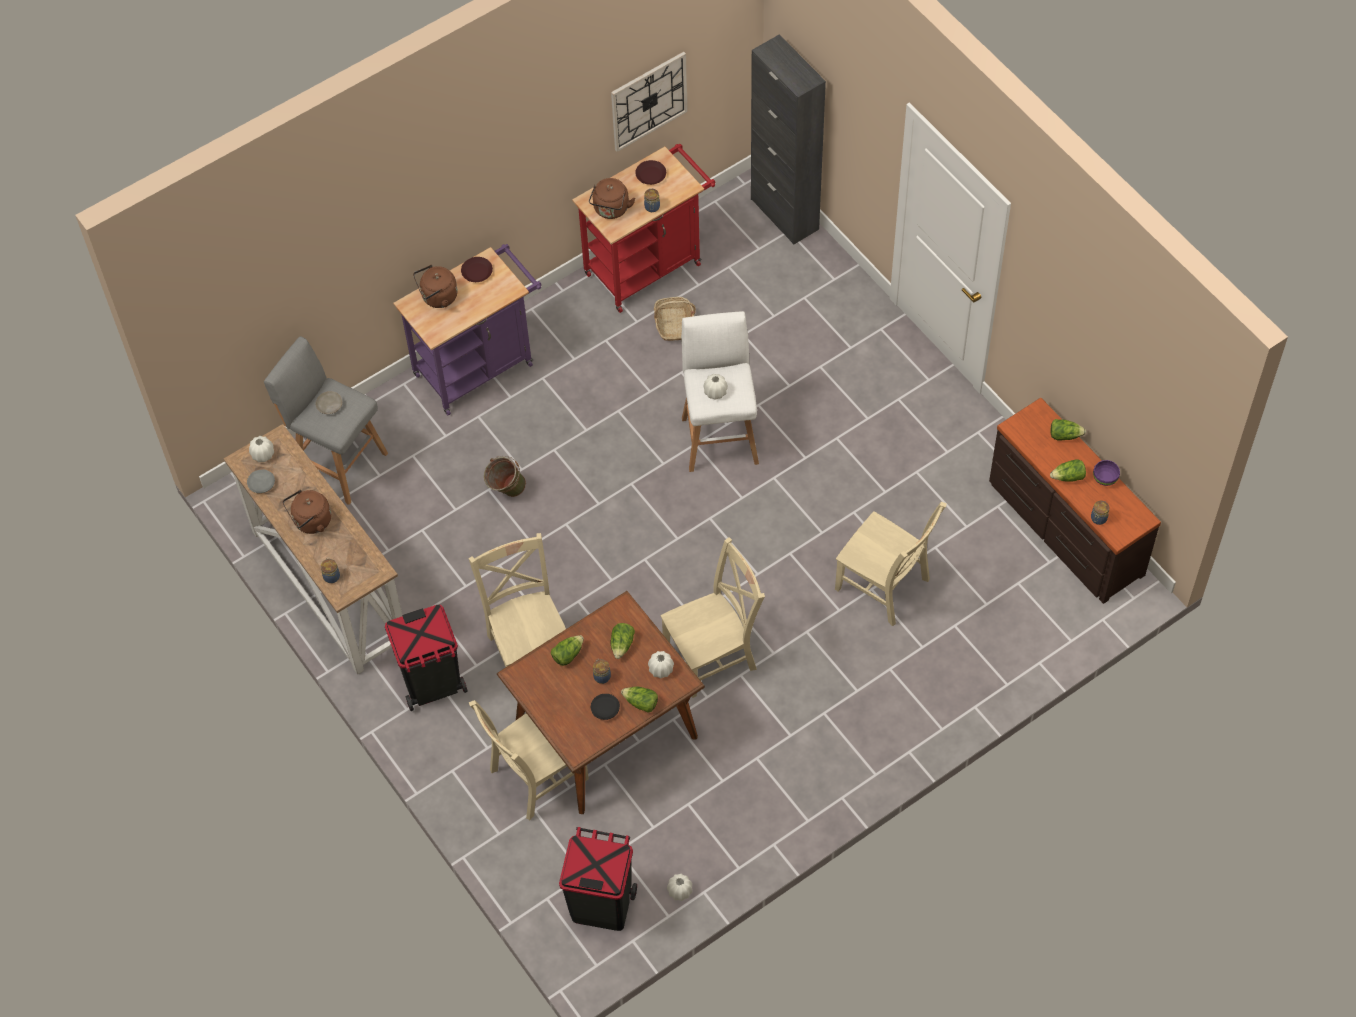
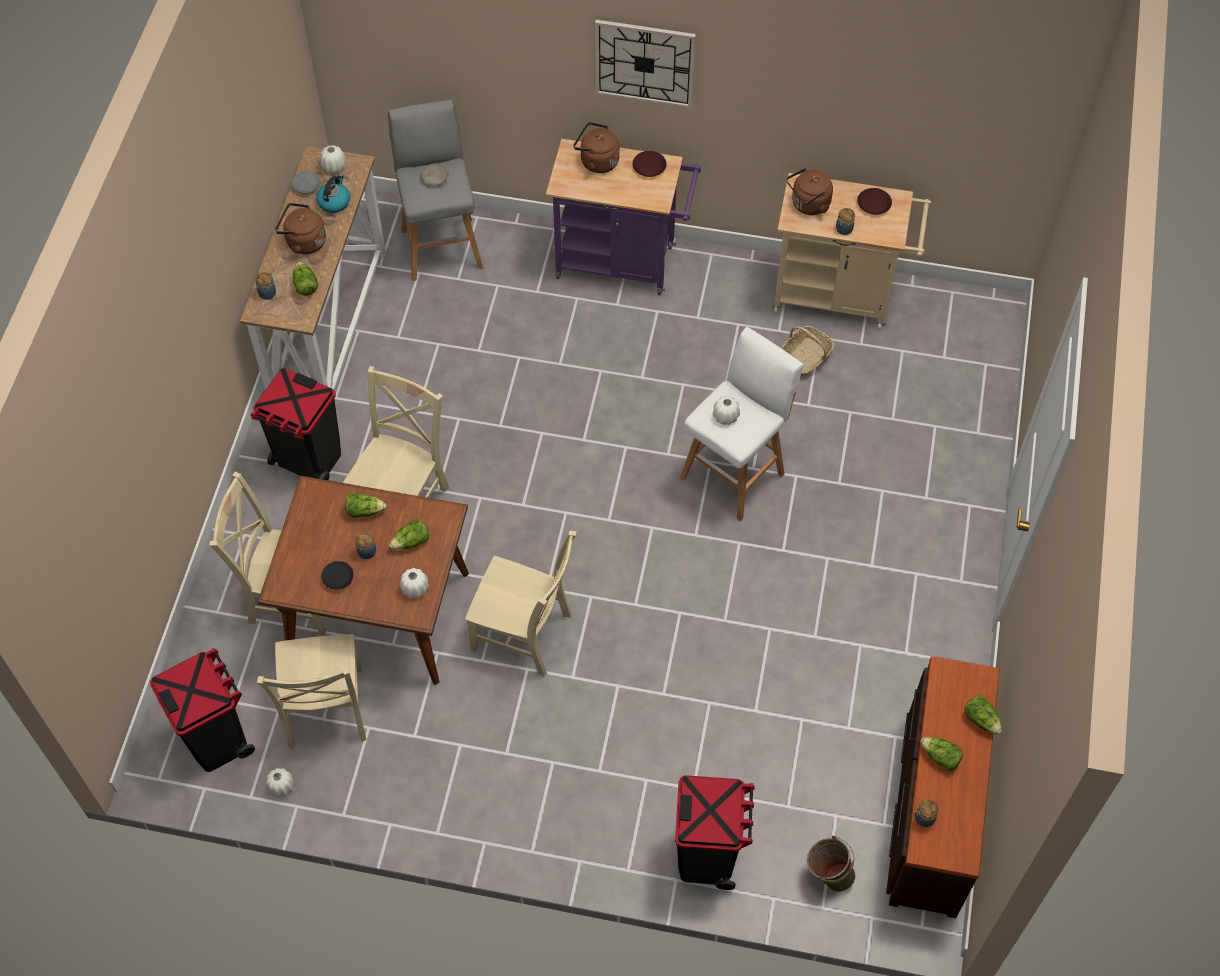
camera: 45 degrees right, 0 degrees up
(296, 477) = (334, 202): none -> kettle
(506, 491) = (529, 369): green bucket -> green bucket (828, 875)
(641, 703) = (368, 599): lettuce -> lettuce (305, 285)
(648, 100) = (911, 129): wall clock -> wall clock (644, 63)
(648, 265) = (840, 296): red cart -> beige cart
(784, 214) = (998, 348): black cabinet -> none
(885, 587) = (722, 711): beige chair -> beige chair (325, 711)
(975, 675) = (707, 854): none -> black trash can
(1105, 478) = (973, 790): purple bowl -> none

